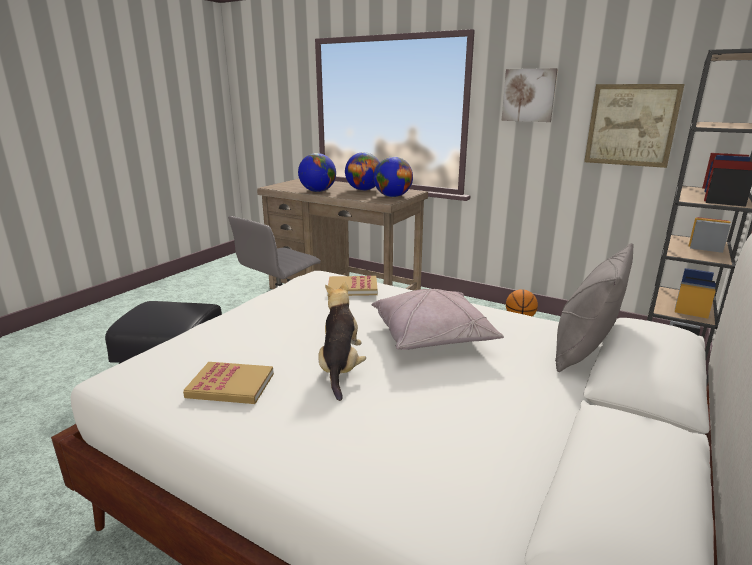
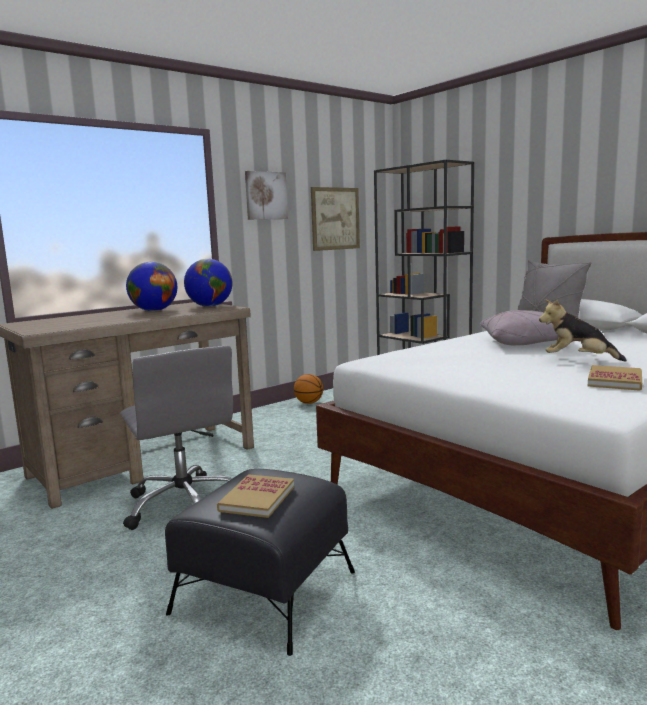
camera: 70 degrees left, 10 degrees down
(318, 191) = (123, 319): globe -> none
(352, 288) = (420, 351): book -> book (257, 498)

